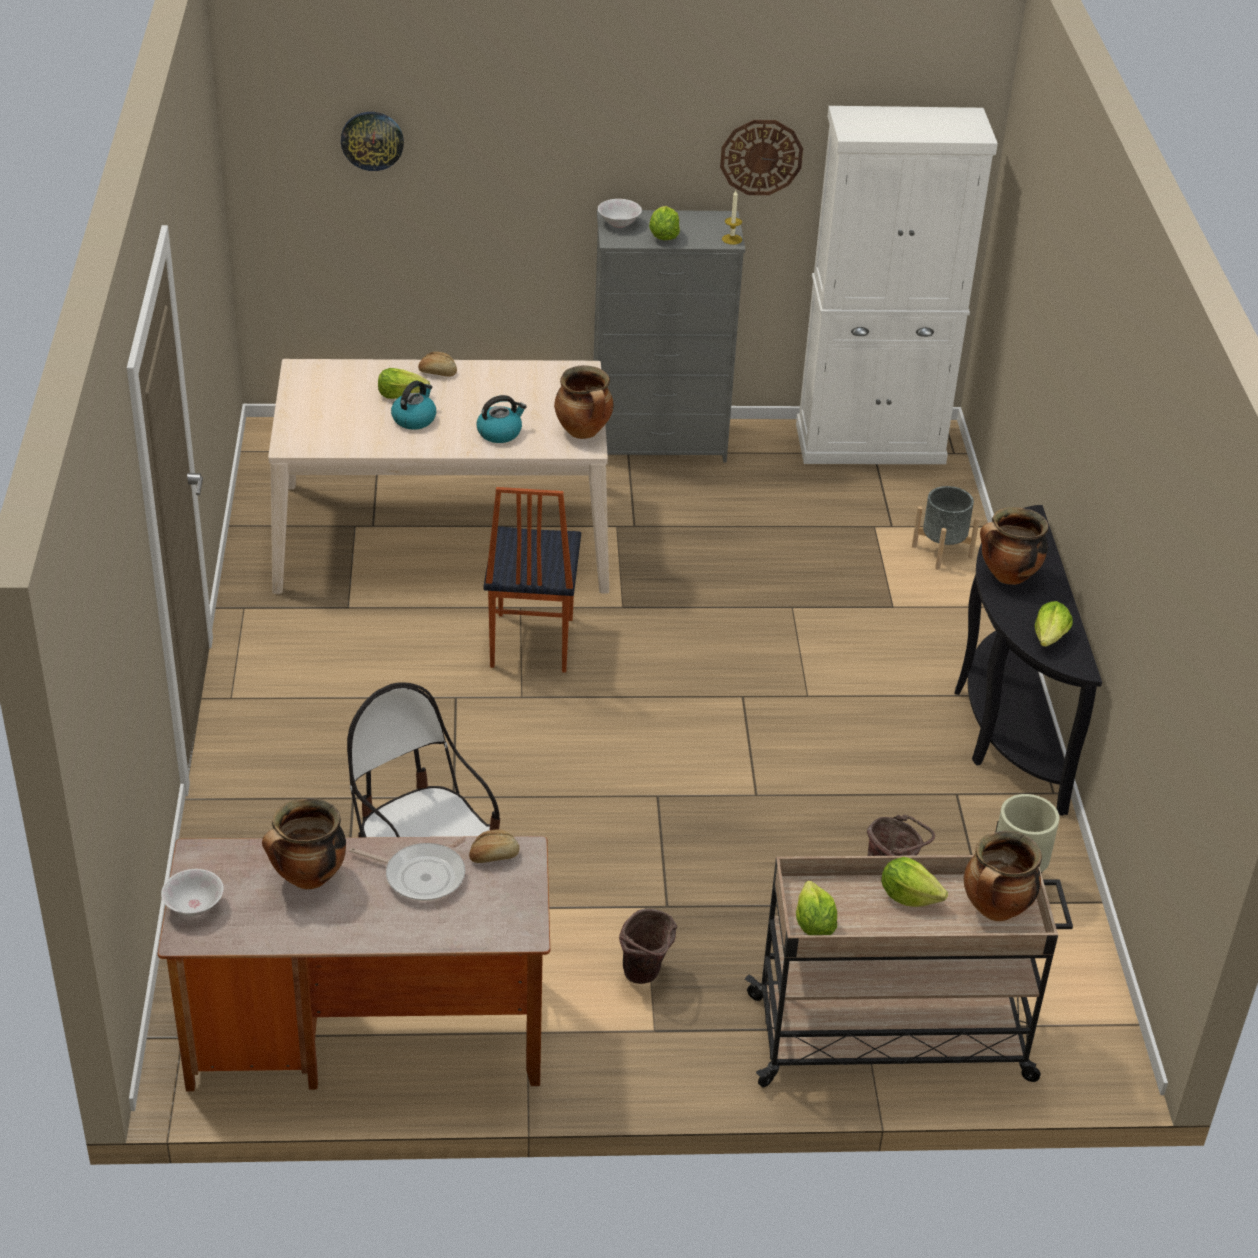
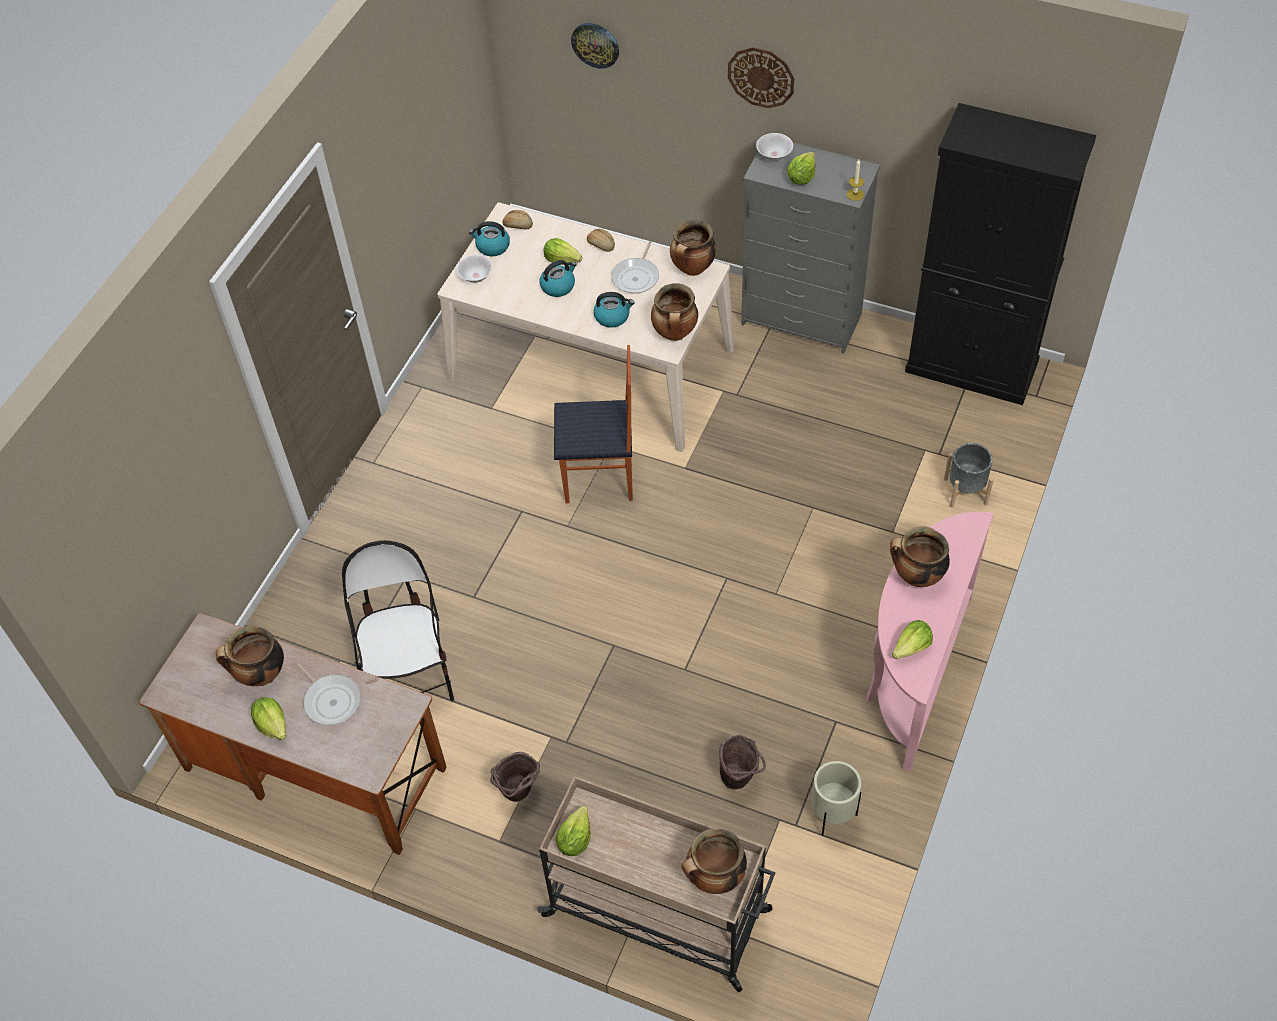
camera: 30 degrees right, 15 degrees up
(194, 906) = (179, 671): white bowl -> white bowl (476, 277)
(306, 400) = (492, 247): none -> kettle
(493, 855) = (388, 700): bread -> bread (518, 225)
(501, 392) = (636, 277): none -> frying pan
(529, 643) = (599, 480): chair -> chair turned 120 degrees counterclockwise
(561, 372) = (693, 269): none -> cooking pot
(761, 157) = (902, 127): wall clock -> wall clock (761, 77)
(870, 444) = (972, 367): white cabinet -> black cabinet
(908, 896) = (658, 841): lettuce -> lettuce (273, 725)
(1005, 725) = (913, 672): black console table -> pink console table

